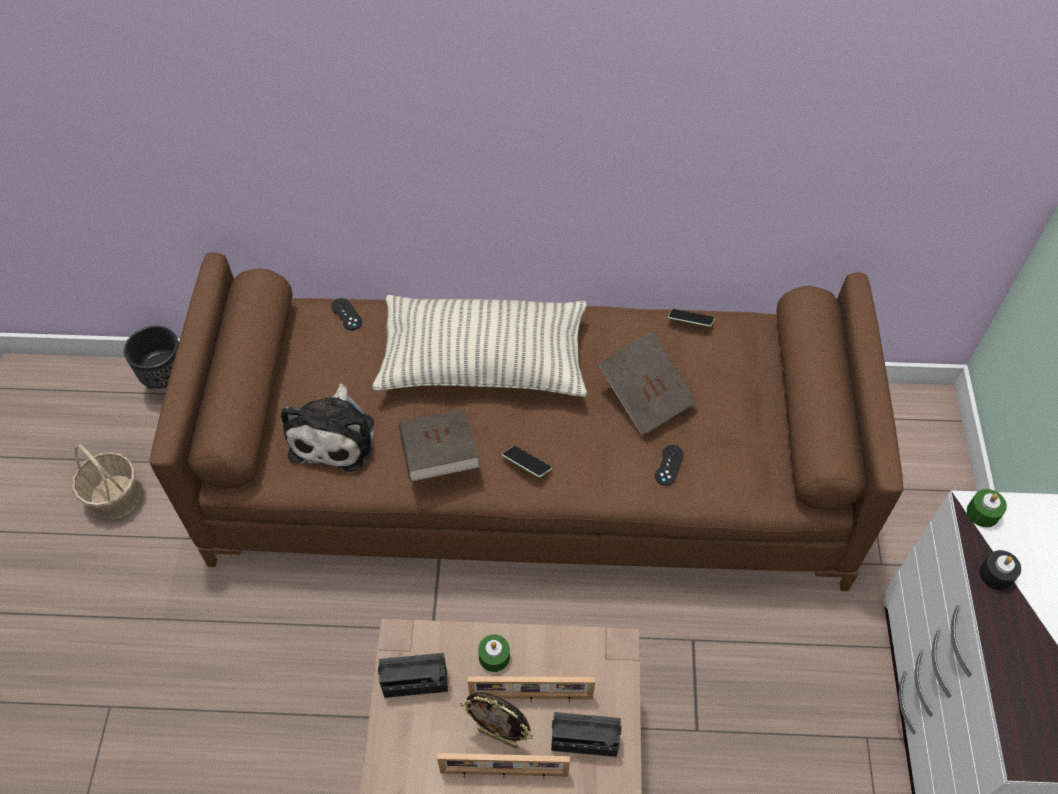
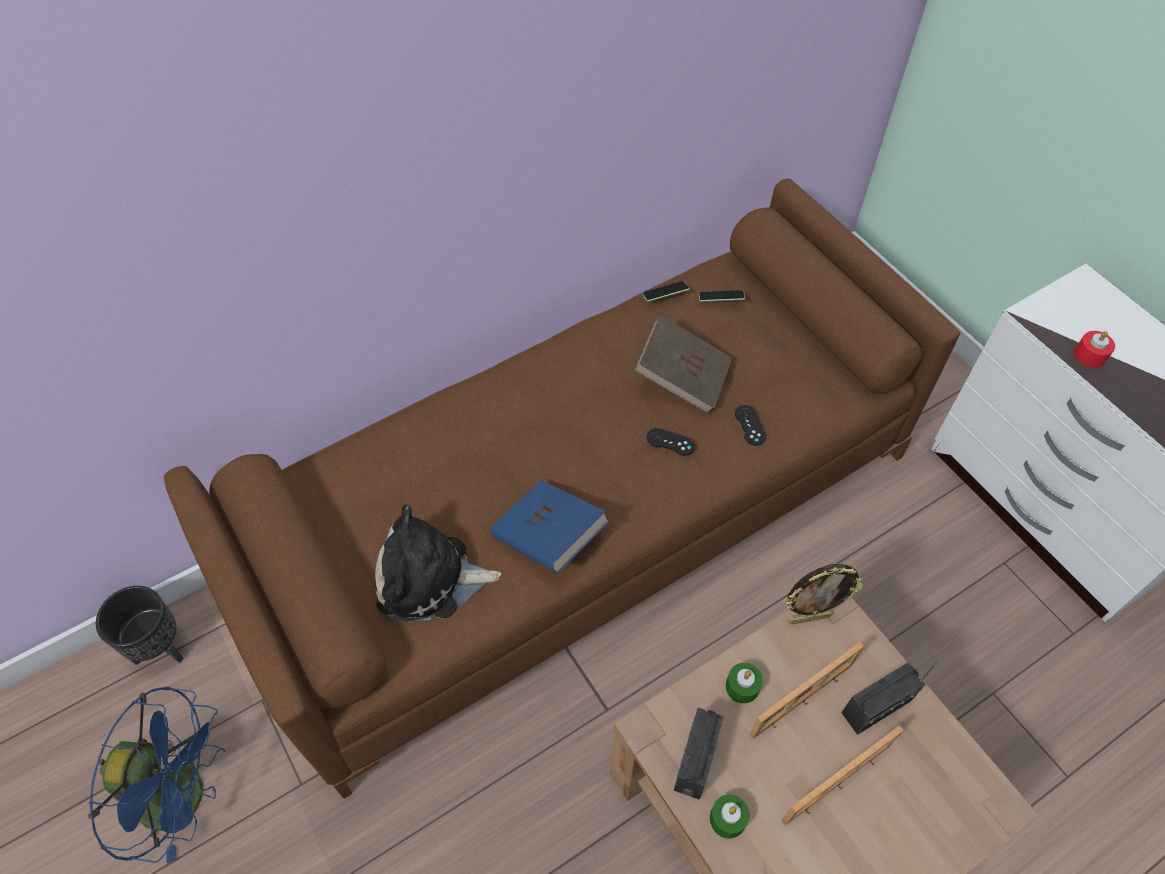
camera: 35 degrees left, 0 degrees up
(116, 497) = (186, 795): basket -> blue fan
(335, 435) = (430, 579): plush toy -> plush toy turned 120 degrees clockwise
(346, 314) = (346, 459): black game controller -> black game controller (670, 442)
(415, 683) = (695, 760): radio -> radio turned 150 degrees clockwise
(439, 456) = (548, 538): brown book -> blue book
(484, 363) = (516, 430): pillow -> none
(499, 737) = (806, 755): picture frame -> picture frame (809, 617)
(526, 465) = (633, 497): phone -> phone (720, 300)
(982, 513) = (1040, 314): green candle -> green candle (727, 819)
(996, 574) = (1089, 355): black candle -> red candle

